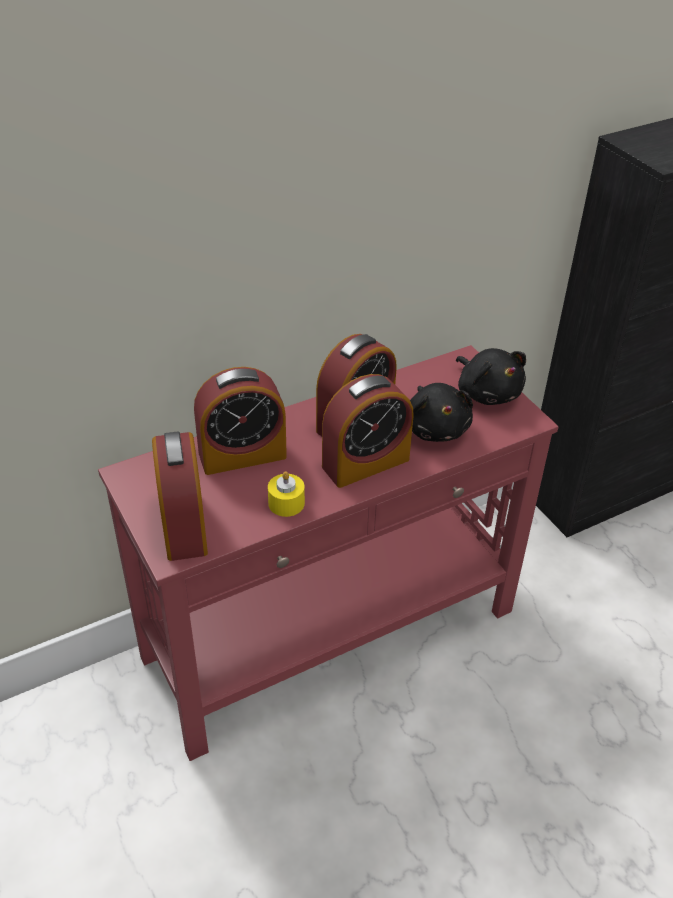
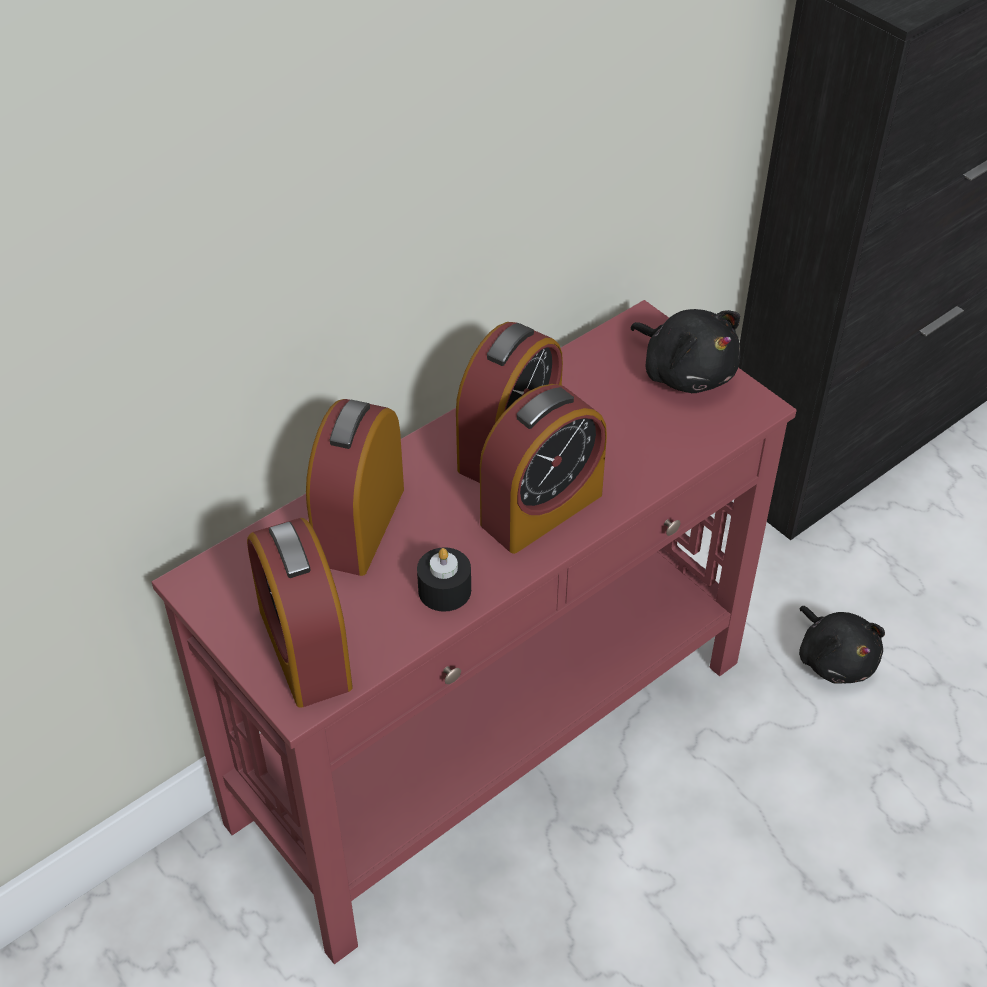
camera: 10 degrees left, 5 degrees up
(242, 455) = (360, 525): alarm clock -> alarm clock turned 135 degrees clockwise
(286, 503) = (444, 590): yellow candle -> black candle
(435, 428) = (626, 439): black plush toy -> black plush toy (835, 659)

